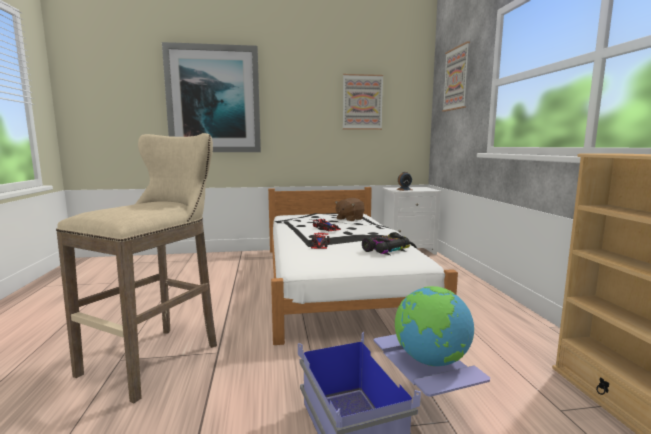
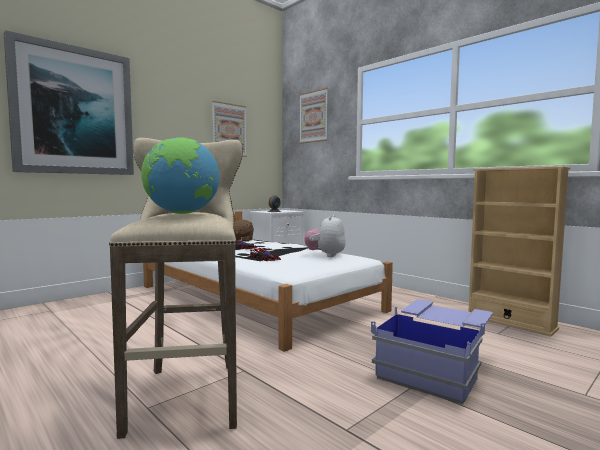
camera: 35 degrees left, 5 degrees down
(387, 250) = (326, 255): toy car -> plush toy
(431, 361) = (448, 314): globe -> globe (182, 213)

